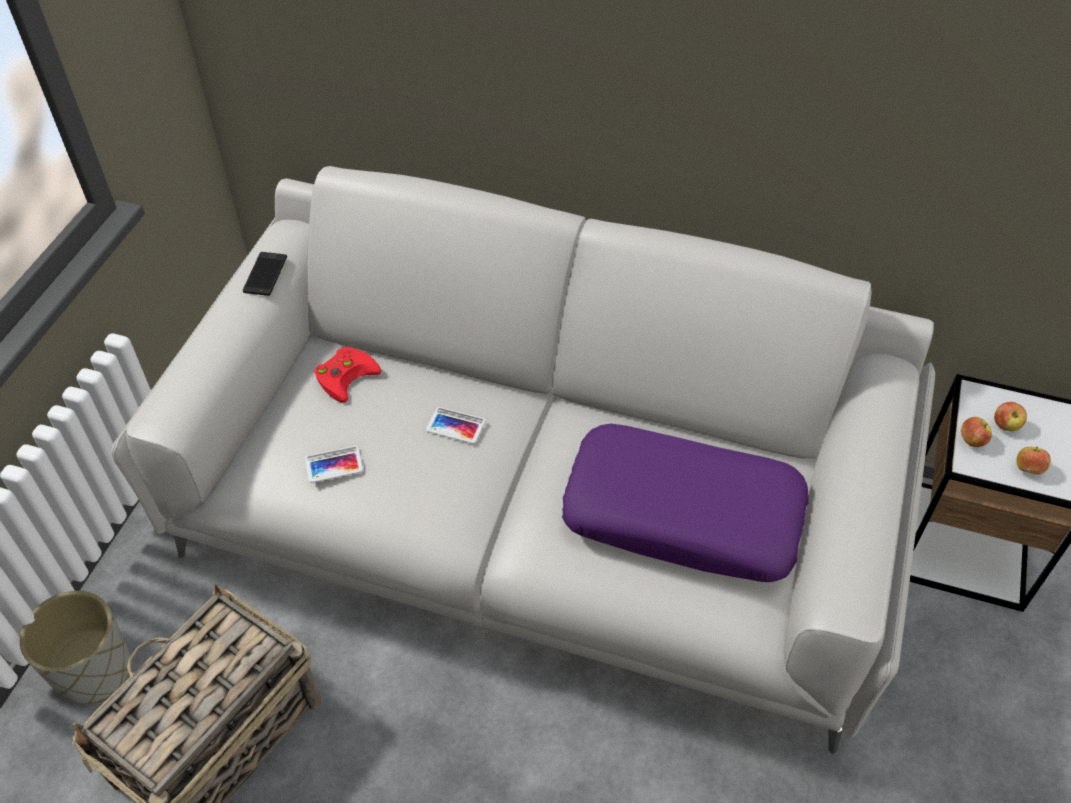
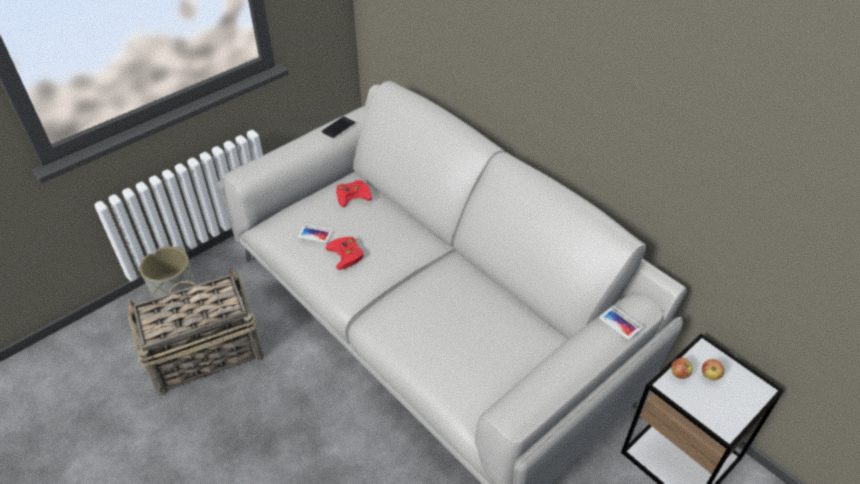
camera: 30 degrees right, 5 degrees down
(410, 476) = (347, 254): none -> red game controller
(456, 425) = (388, 240): phone -> phone (620, 322)
(683, 515) = (473, 336): purple pillow -> none
(1028, 469) = (705, 406): apple -> none

